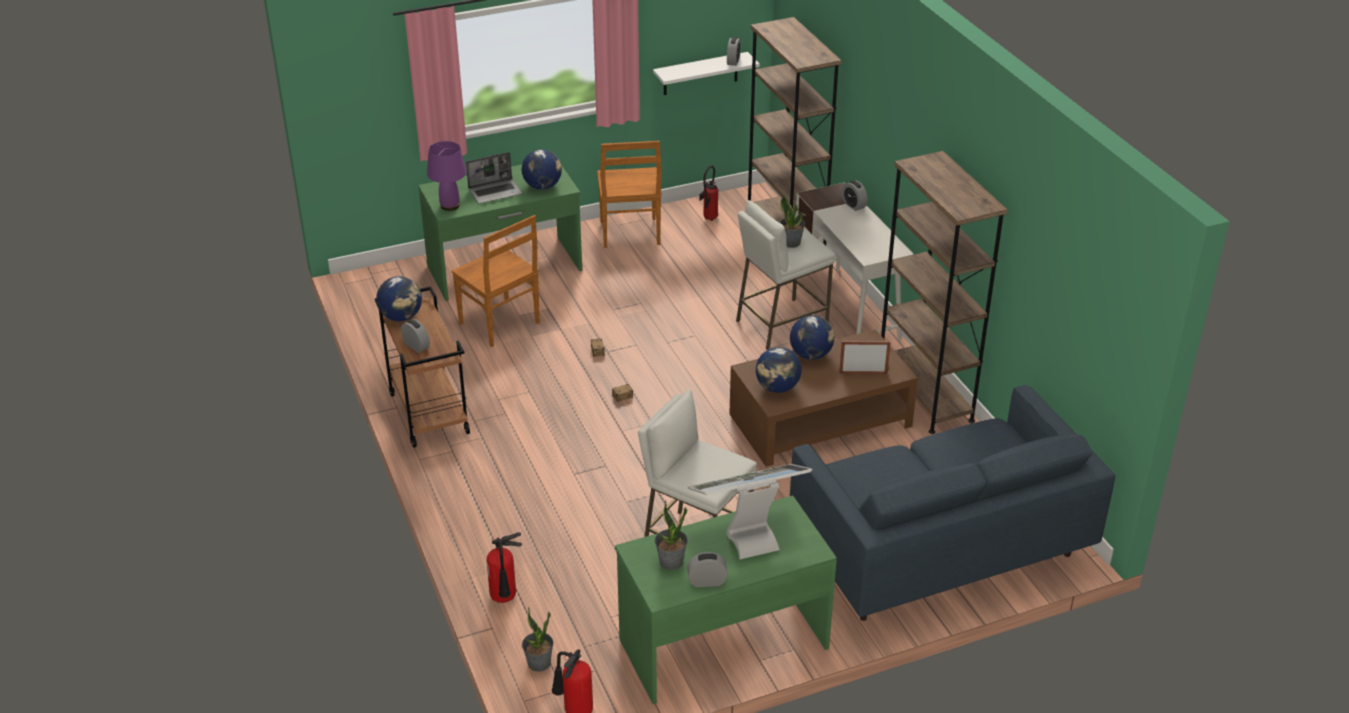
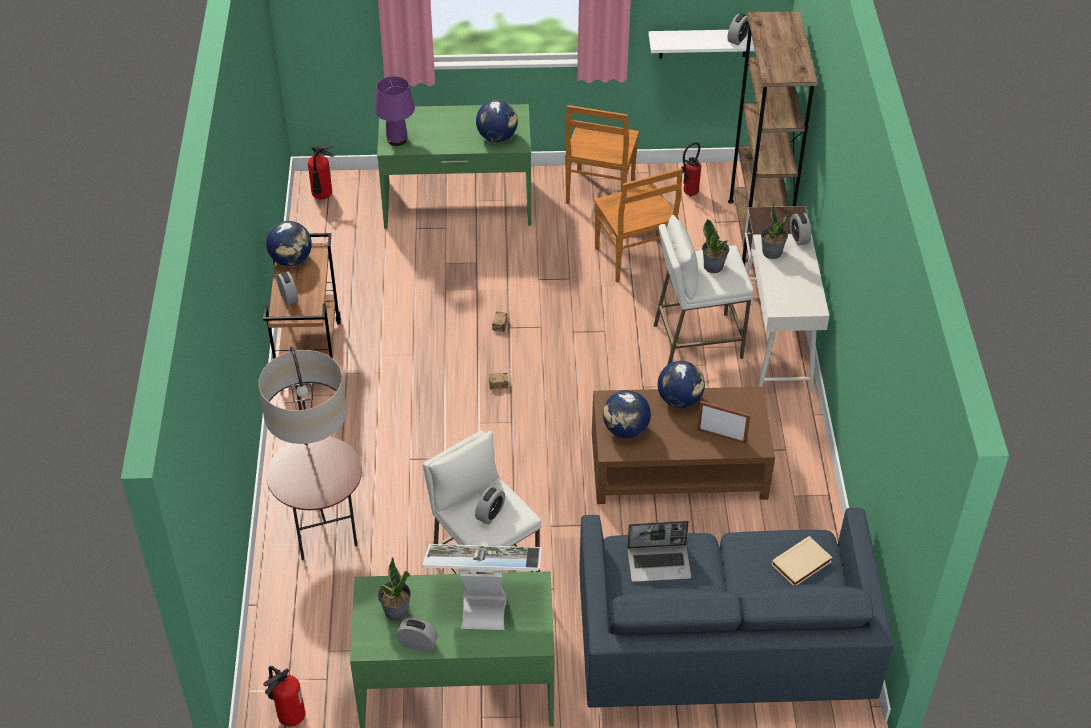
camera: 20 degrees right, 10 degrees up
(495, 192) = (448, 133): laptop -> laptop (659, 563)
(500, 324) = (423, 269): brown chair -> brown chair (634, 259)
(505, 599) = (283, 577): fire extinguisher -> fire extinguisher (322, 197)
(523, 551) = (323, 530): none -> floor lamp
(539, 663) = (281, 655): potted plant -> potted plant (772, 252)
(709, 467) = (490, 514): none -> alarm clock
(924, 395) = (801, 465): brown bookcase -> none
(992, 446) = (801, 564): none -> beige book

